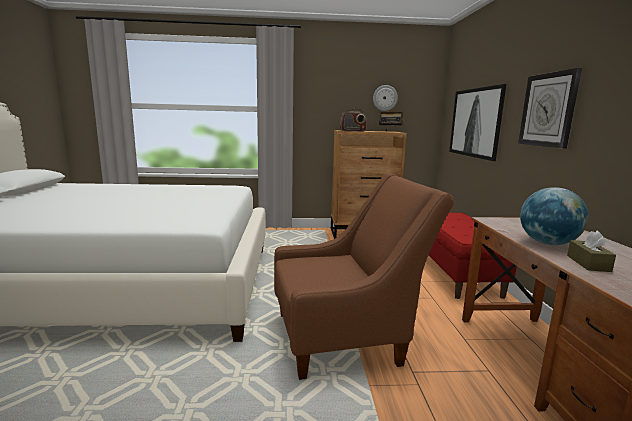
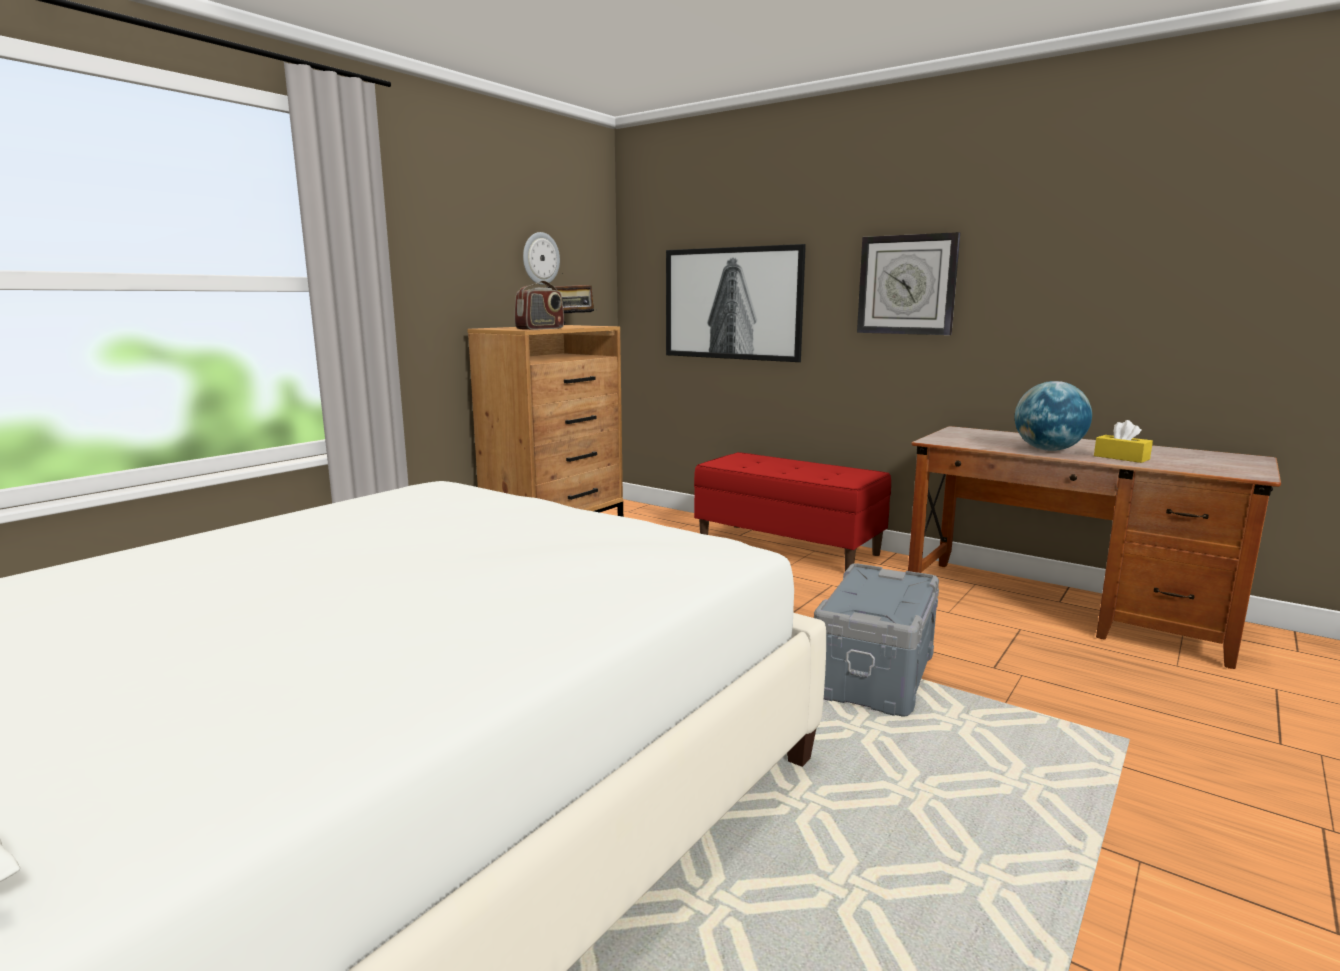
camera: 50 degrees left, 0 degrees up
(346, 337) = (876, 674): brown armchair -> grey storage box
(588, 263) = (1121, 457): brown tissue box -> yellow tissue box

